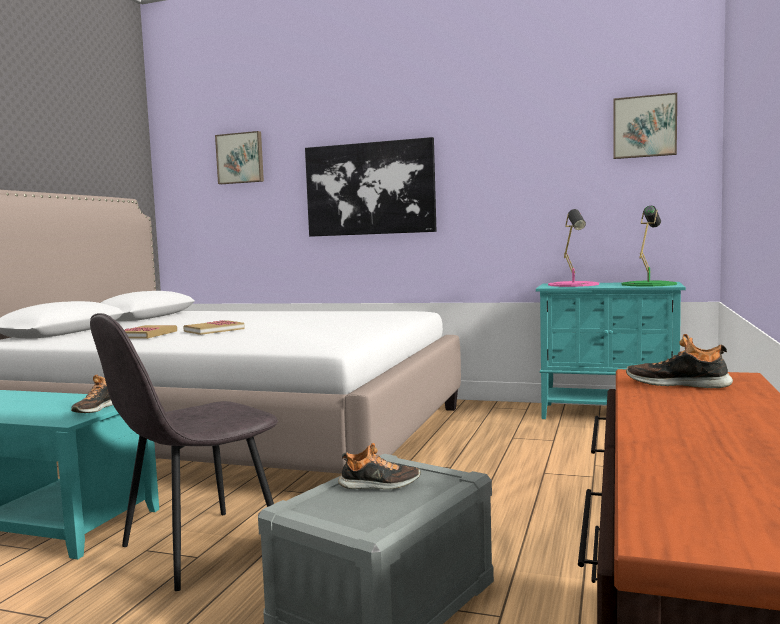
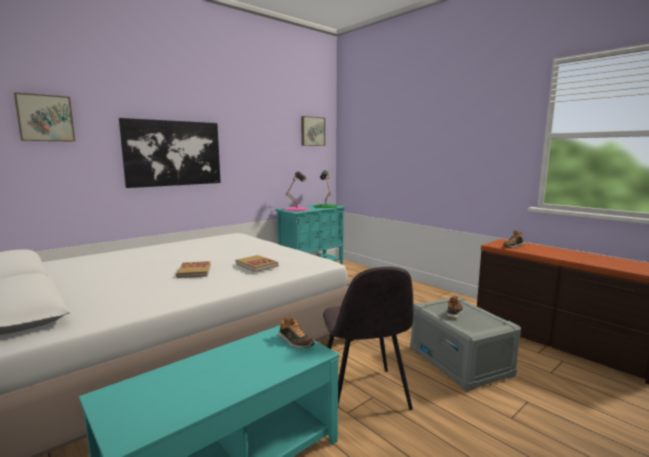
camera: 60 degrees left, 5 degrees up
(147, 334) = (159, 288): book -> book (256, 265)

